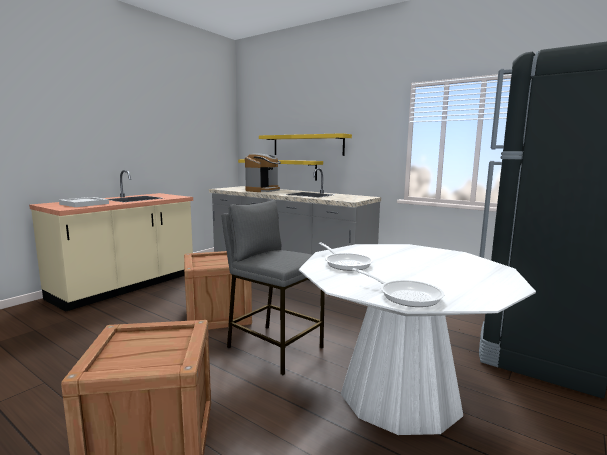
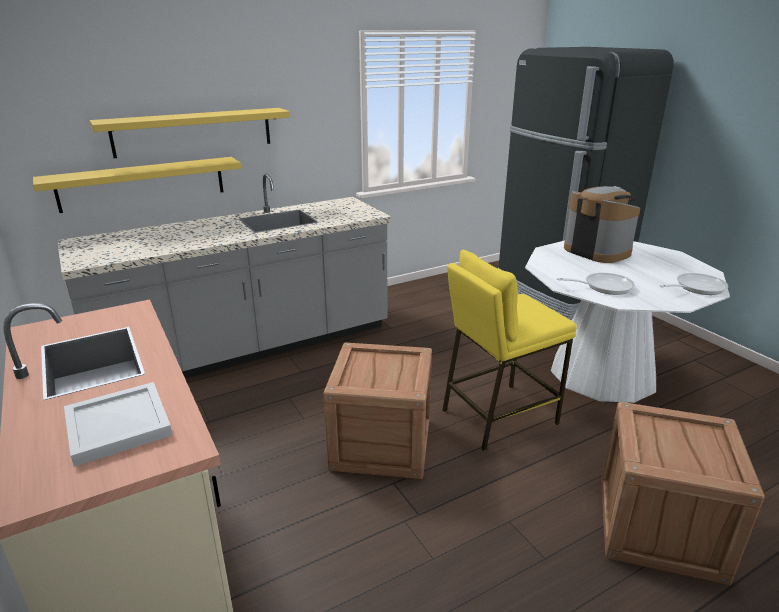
camera: 65 degrees left, 15 degrees up
(263, 190) = (174, 237): coffee machine -> coffee machine (596, 251)
(274, 347) = (498, 416): grey stool -> yellow stool

